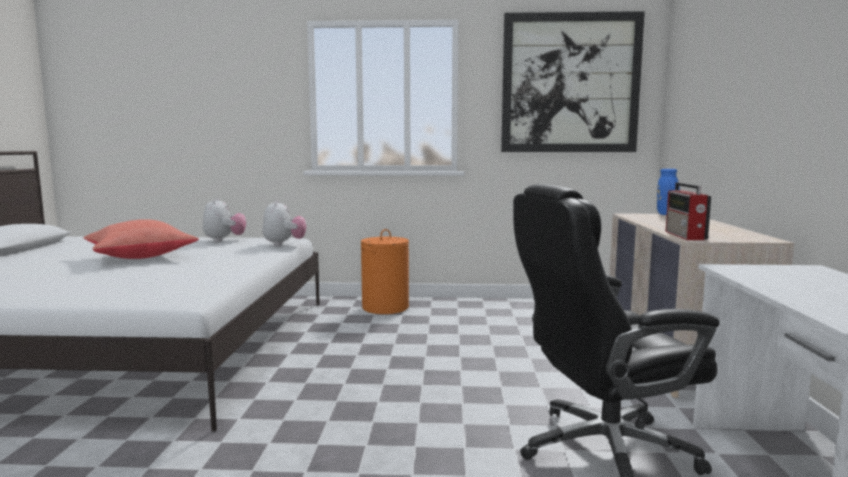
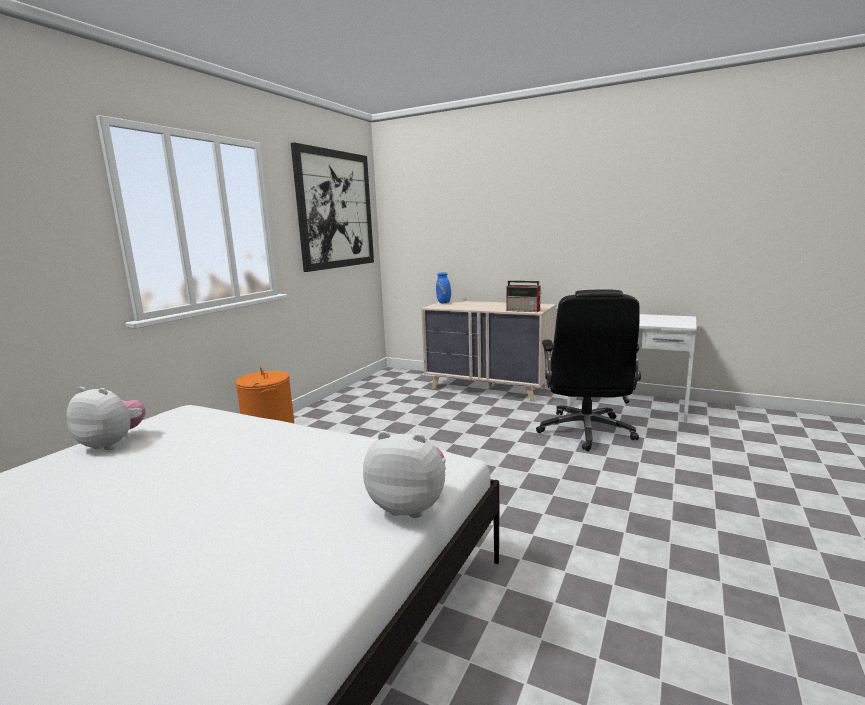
camera: 65 degrees left, 5 degrees up
(140, 257) = (147, 499): red pillow -> none
(284, 244) = (216, 413): plush toy -> plush toy (409, 506)

